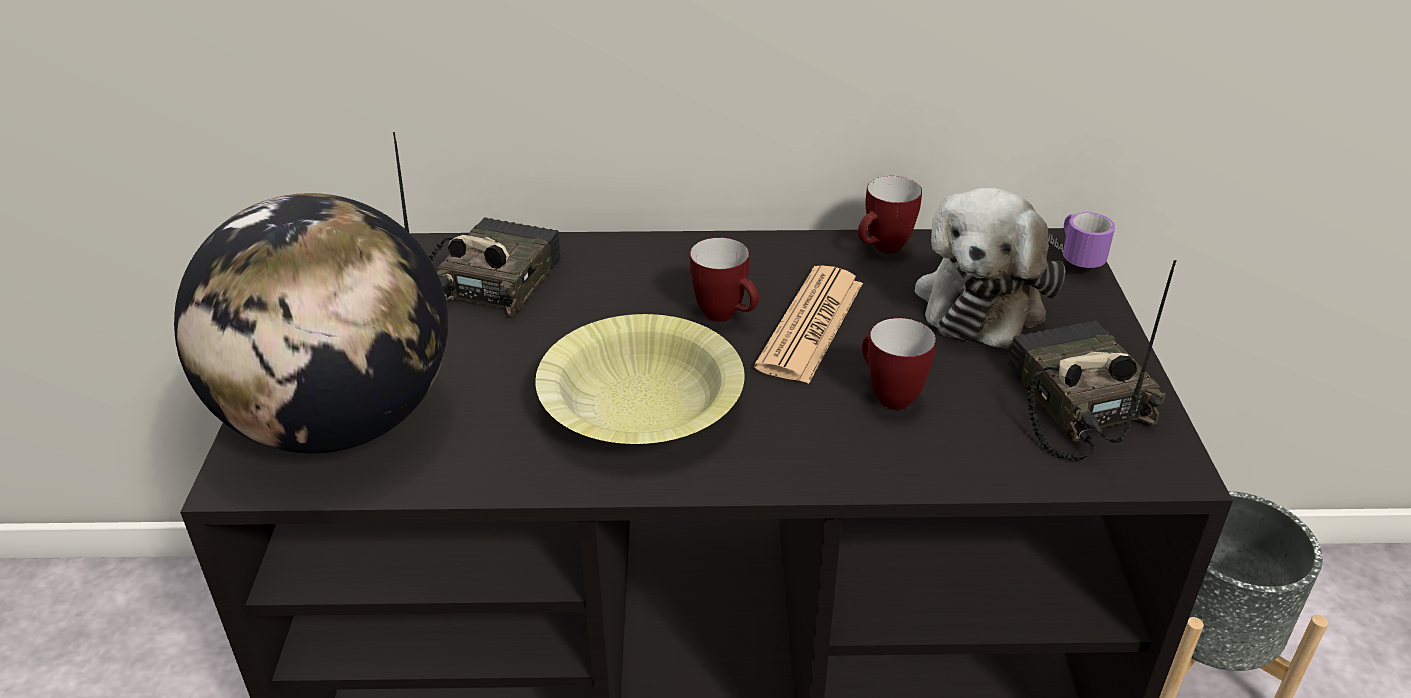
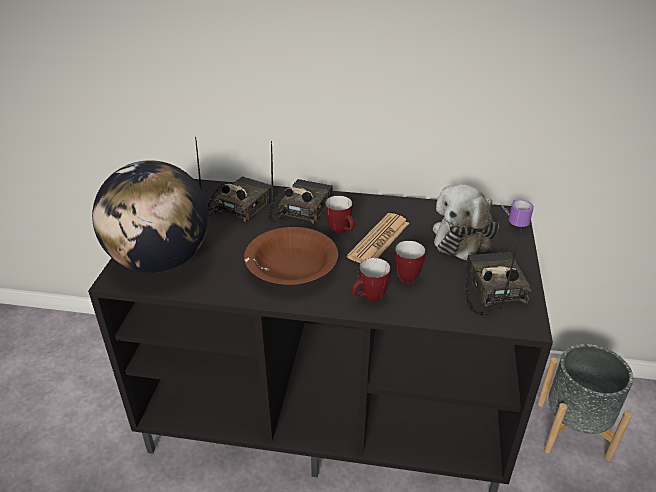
camera: 10 degrees right, 0 degrees up
(624, 275) = (300, 208): none -> radio
(640, 405) = (291, 267): yellow bowl -> brown bowl
(883, 250) = (424, 208): mug -> mug (369, 298)

